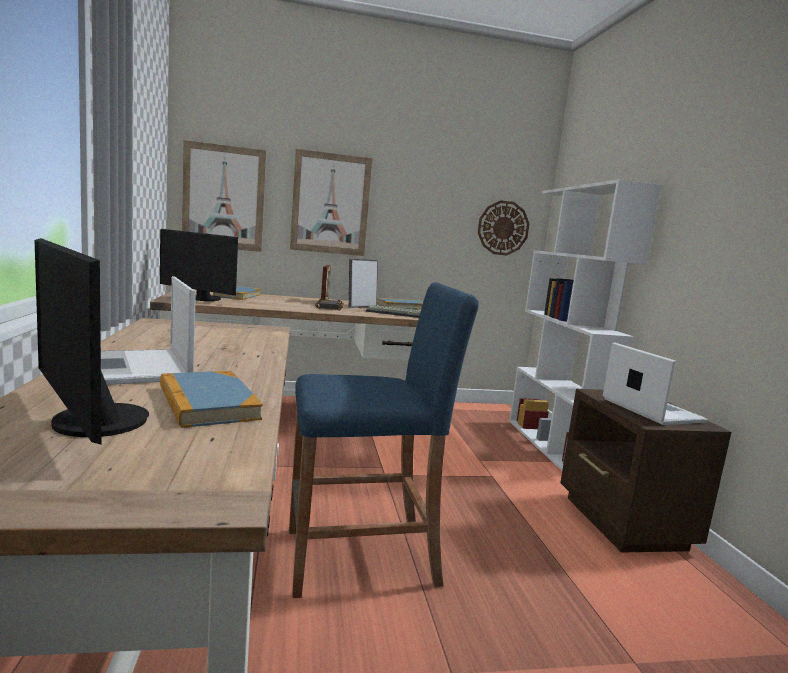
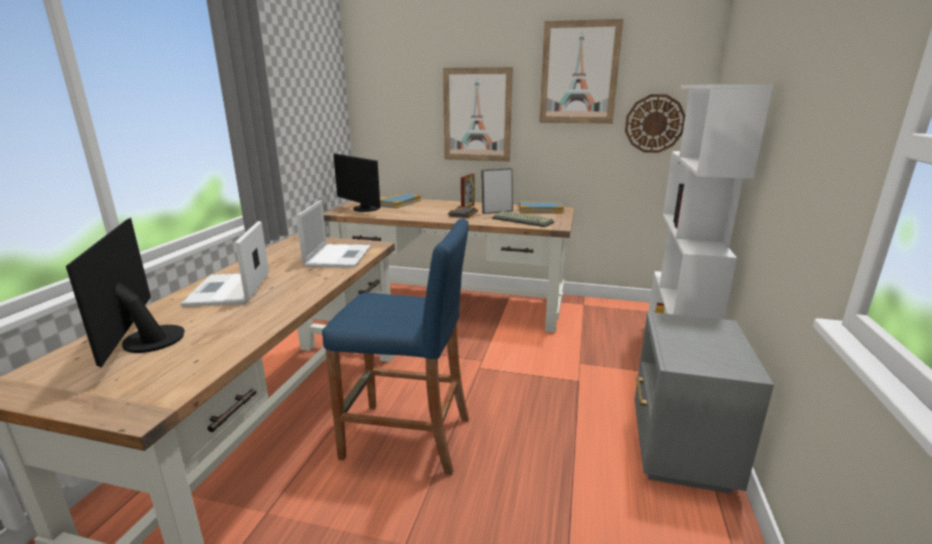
camera: 25 degrees right, 10 degrees up
(207, 403) = (231, 327): book -> none
(224, 197) = (390, 118): picture -> picture (579, 73)
(623, 523) = (679, 450): brown nightstand -> grey nightstand
(650, 409) = (702, 346): laptop -> laptop (338, 256)

